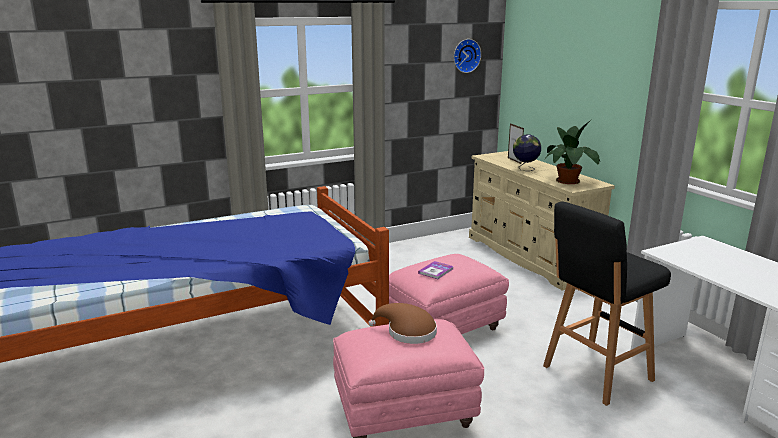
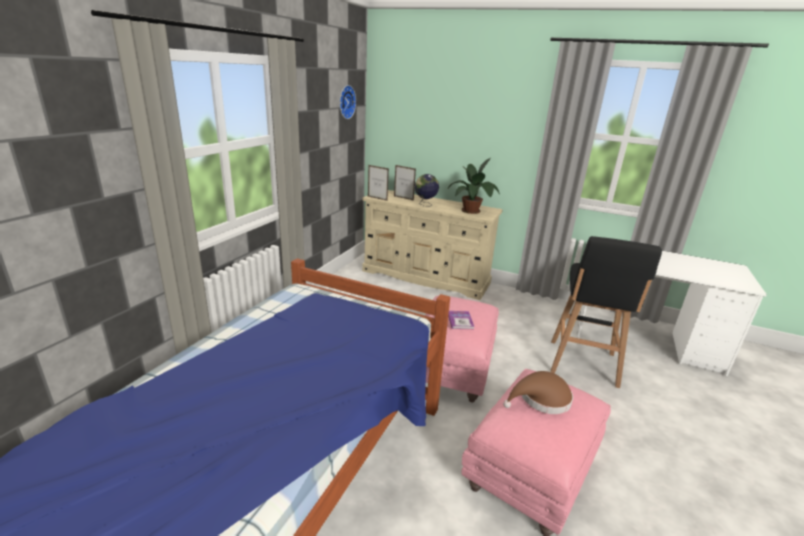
camera: 40 degrees left, 5 degrees up
(485, 158) = (377, 198): none -> picture frame

